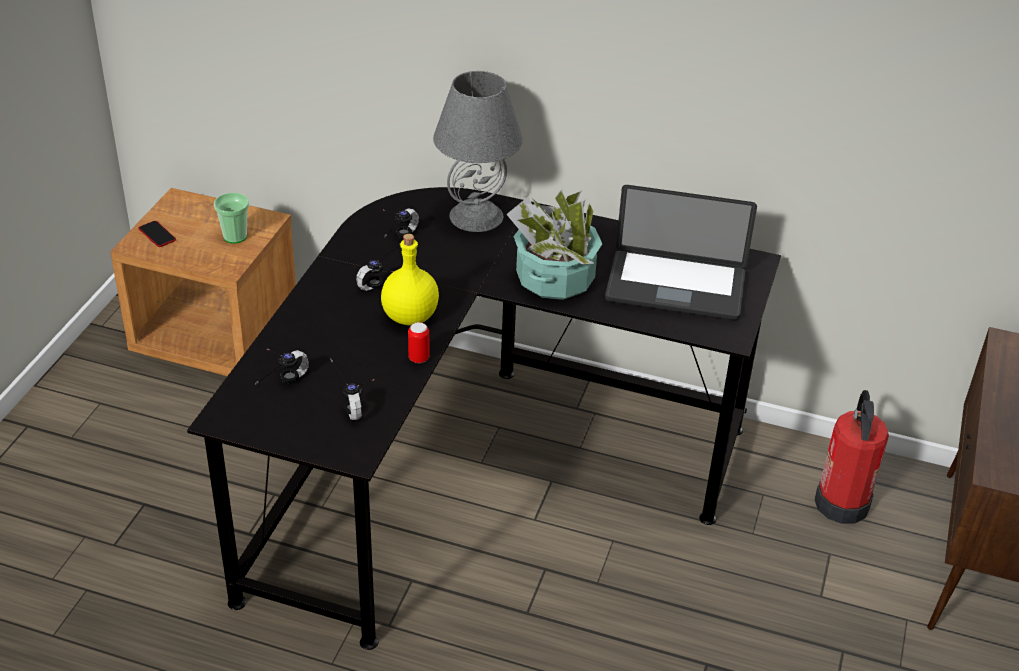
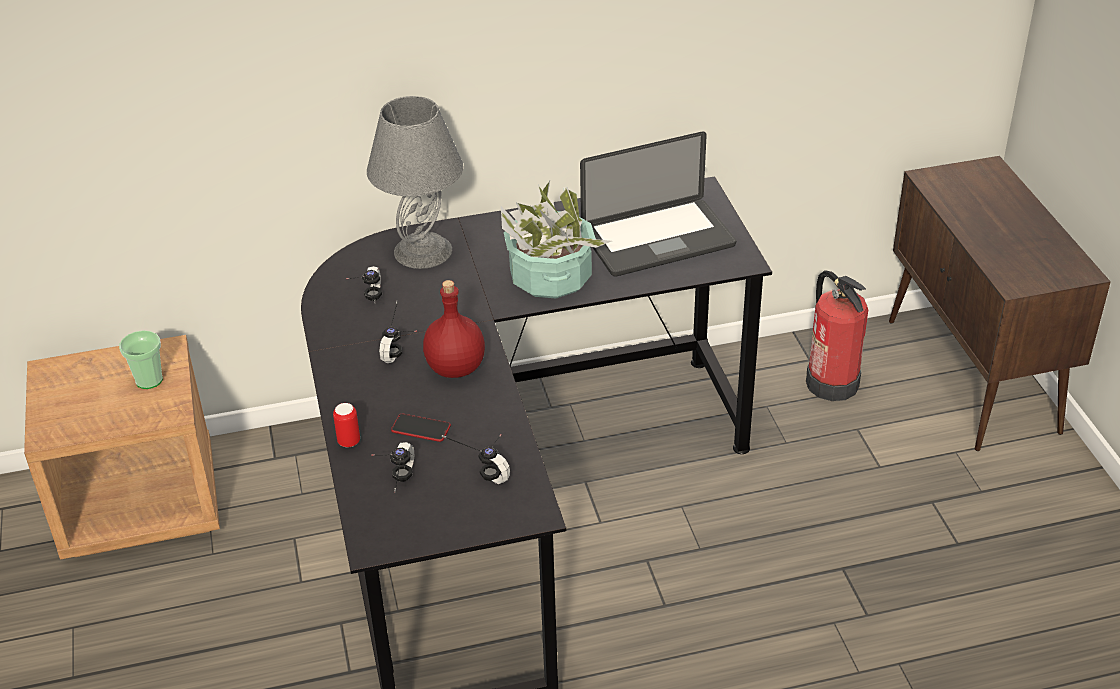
camera: 30 degrees left, 0 degrees up
(157, 235) = (61, 414): phone -> phone (421, 428)
(409, 316) = (454, 368): yellow bottle -> red bottle
(419, 358) = (501, 401): can -> can (349, 441)

